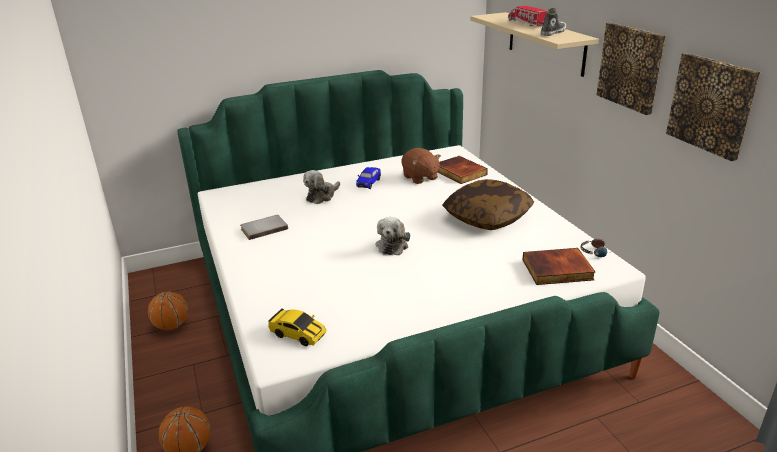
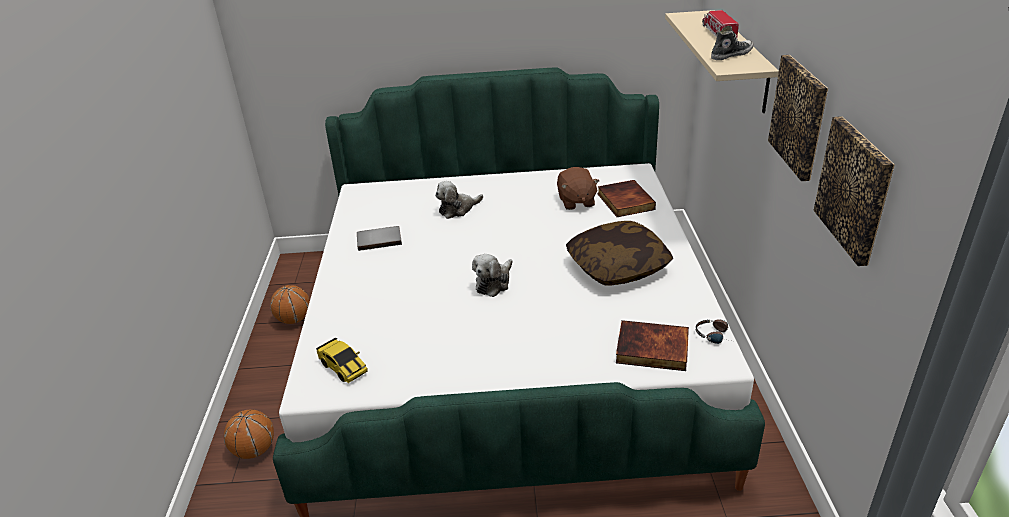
camera: 20 degrees right, 5 degrees up
(368, 183) = (515, 201): toy car -> none

